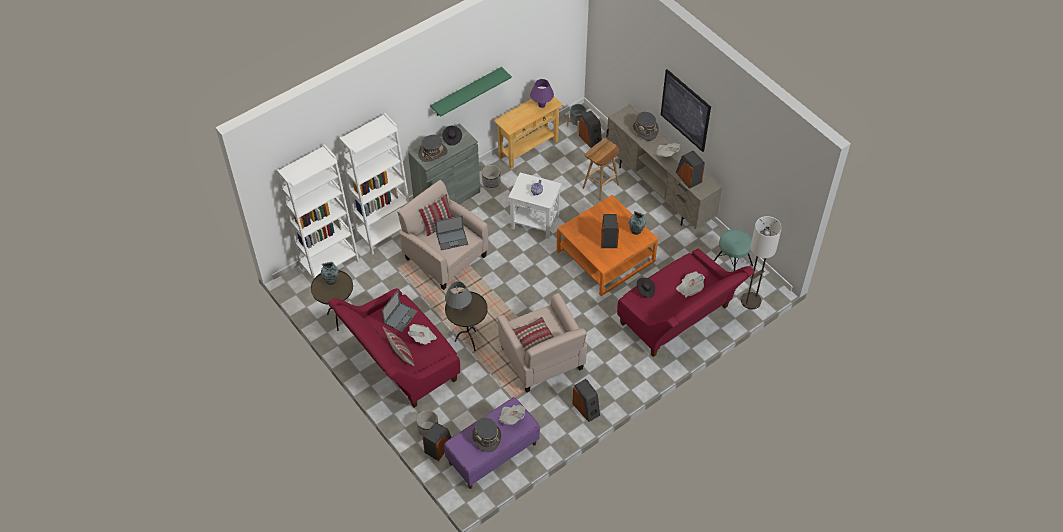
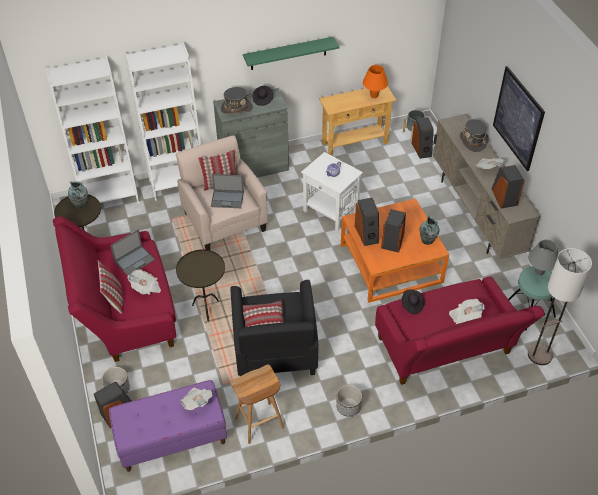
camera: 20 degrees right, 5 degrees down
(459, 307) = (193, 264): grey table lamp -> grey table lamp (539, 271)
(486, 437) = (157, 417): grey hat -> none
(491, 182) = (304, 164): planter -> planter (348, 407)
(541, 105) = (374, 95): purple table lamp -> orange table lamp
(542, 359) = (275, 351): beige armchair -> black armchair
(586, 408) = (299, 420): speaker -> speaker (367, 234)
(600, 187) = (414, 195): brown stool -> brown stool (259, 423)

